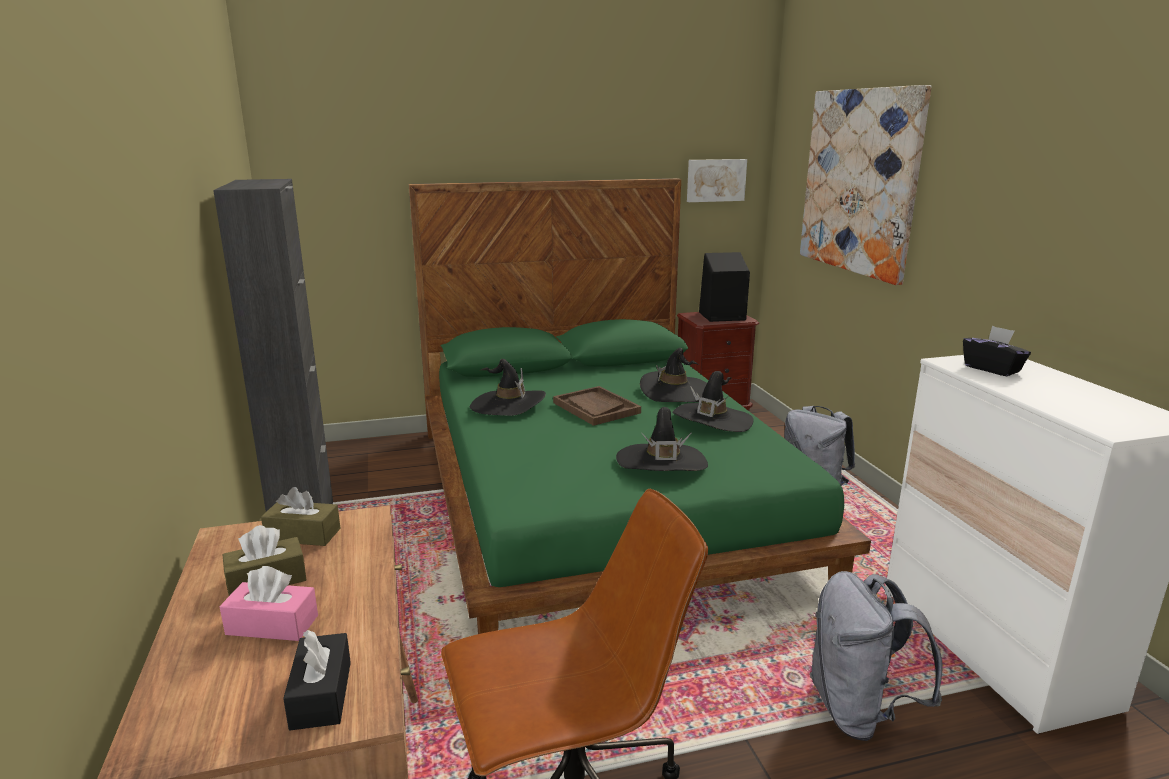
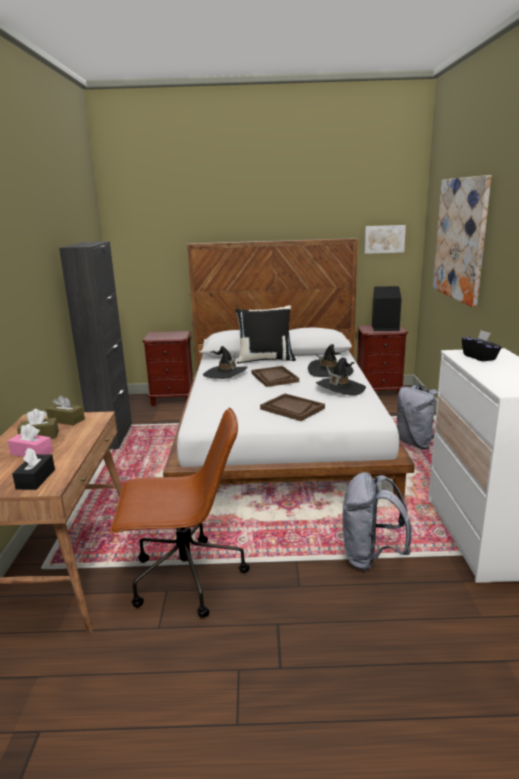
camera: 15 degrees right, 0 degrees up
(388, 449) = (172, 400): none -> brown nightstand
(557, 375) = (265, 359): none -> black pillow
(601, 499) = (281, 435): green bed -> white bed
(661, 463) = (292, 409): black hat -> brown tray

